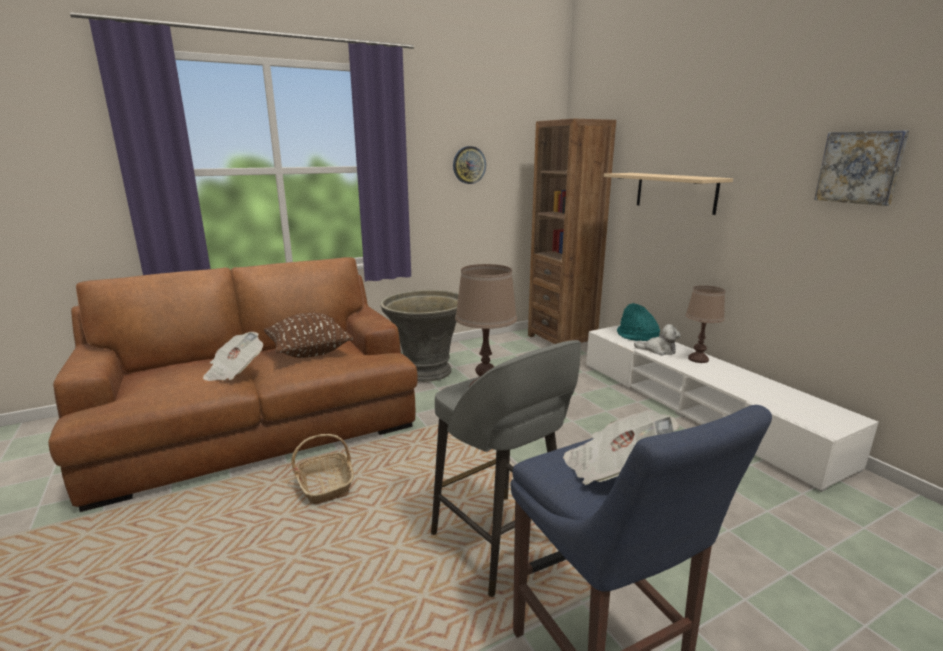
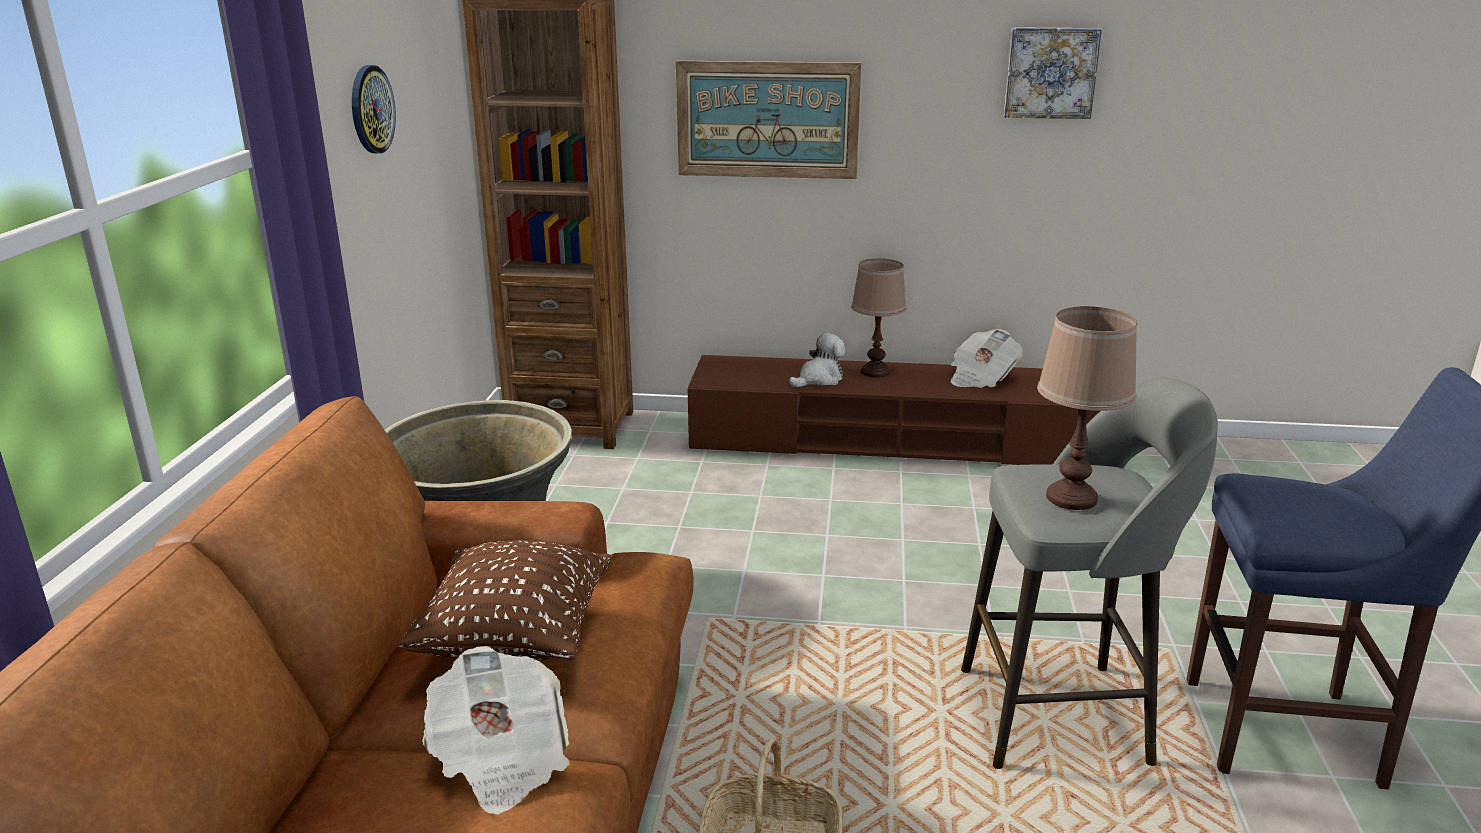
camera: 55 degrees left, 5 degrees up
(614, 469) = (1314, 500): newspaper -> newspaper (981, 378)
(636, 336) = (755, 370): turquoise hat -> none
(675, 192) = (767, 120): beige shelf -> picture
(699, 409) = (898, 442): white tv stand -> brown tv stand

